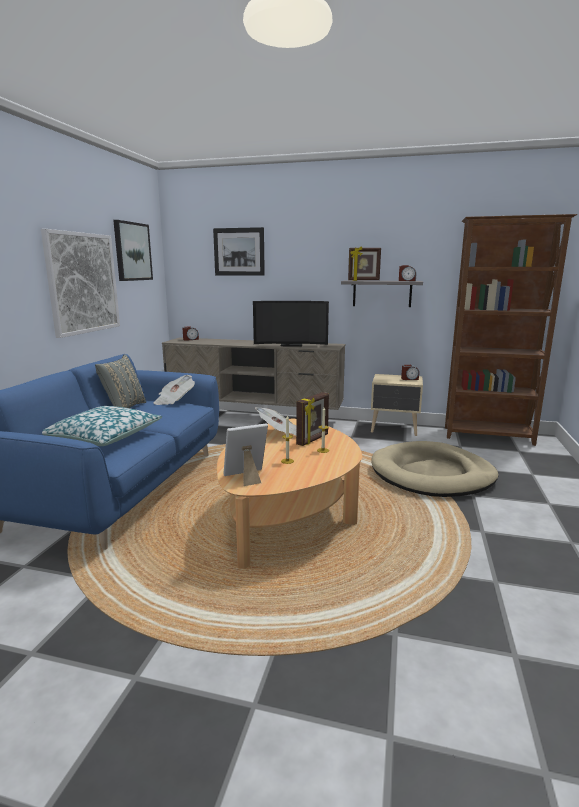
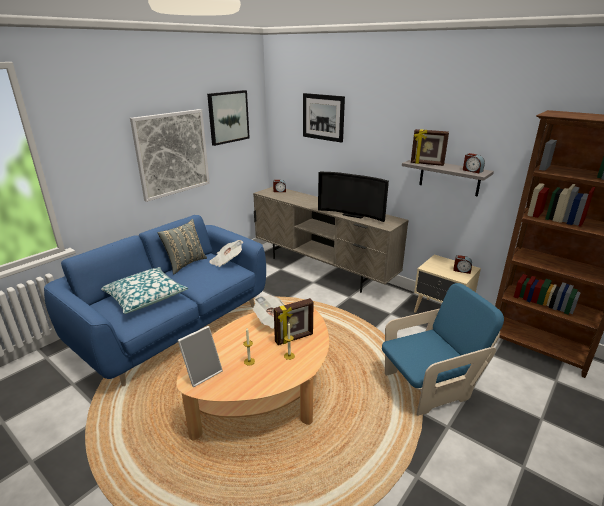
camera: 25 degrees right, 10 degrees up
(246, 477) = (202, 373): picture frame -> picture frame turned 135 degrees clockwise
(432, 474) = (429, 385): beige dog bed -> blue armchair

